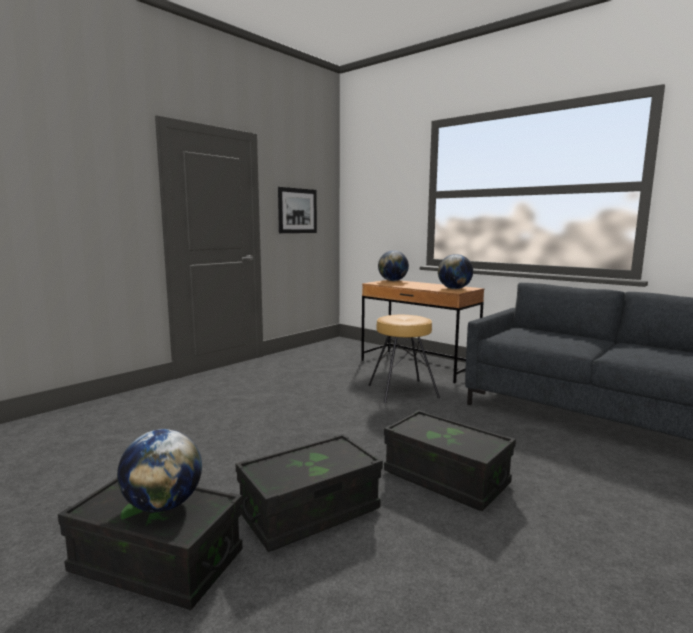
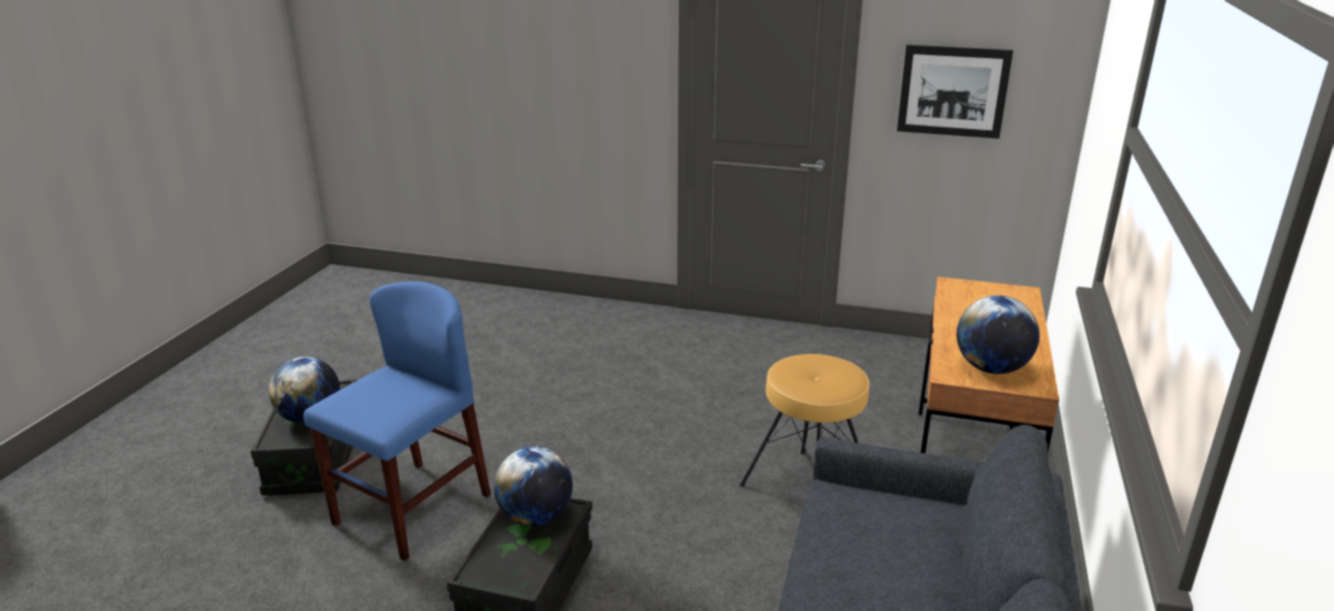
camera: 65 degrees right, 15 degrees up
(310, 512) = (412, 509): black storage box -> blue chair
(392, 281) = (1013, 294): globe -> globe (535, 517)

